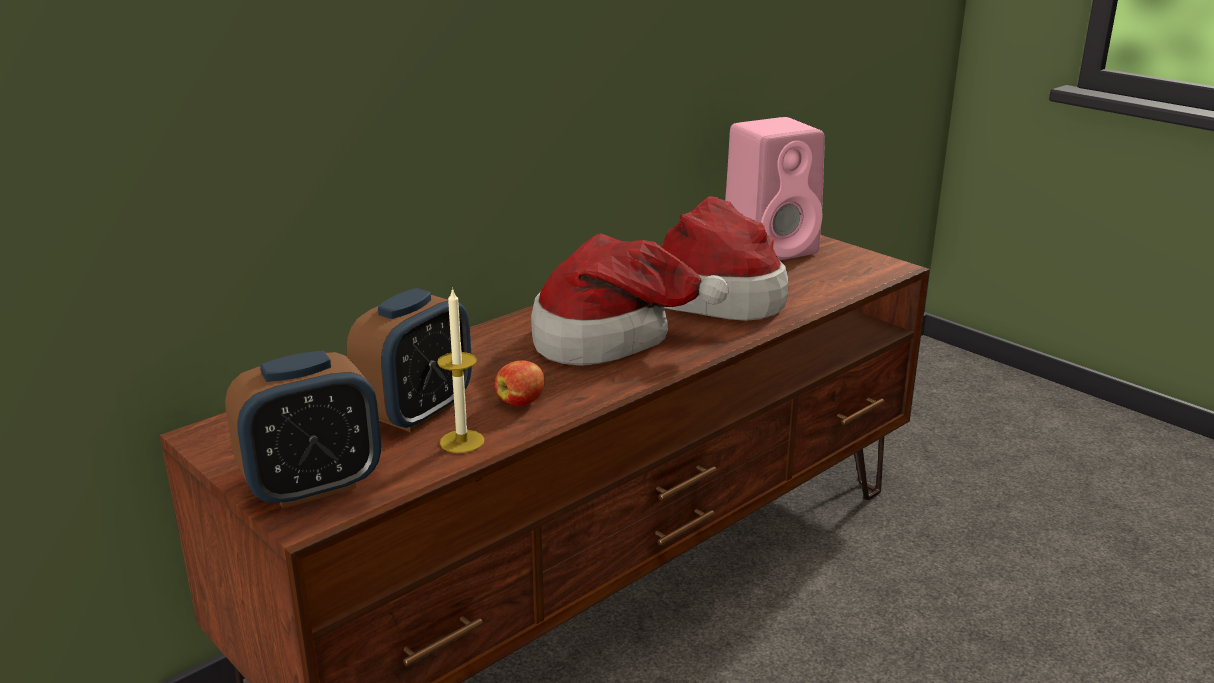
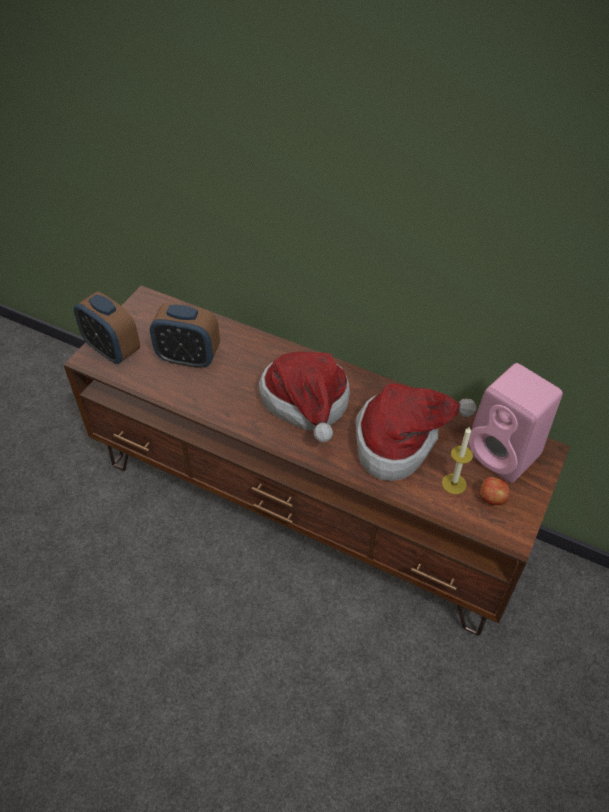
camera: 70 degrees right, 25 degrees up
(462, 441) = (166, 384): candle -> candle (454, 484)
(521, 402) = (213, 392): apple -> apple (492, 498)

